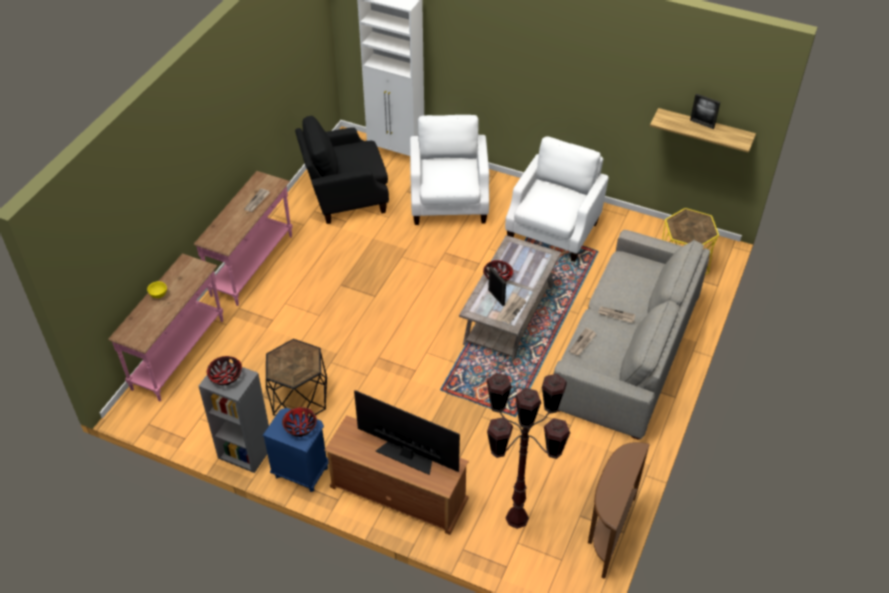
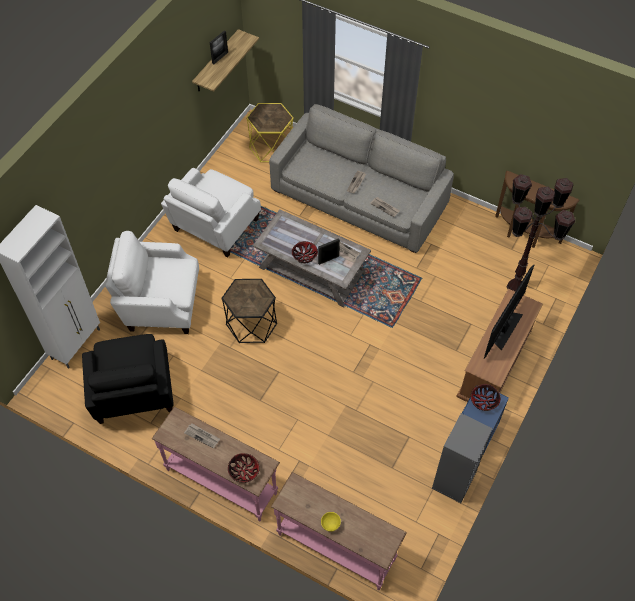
camera: 85 degrees left, 10 degrees up
(226, 376) = (465, 439): bowl -> bowl (244, 471)
(299, 400) = (398, 436): black side table -> black side table (251, 324)
(554, 229) = (214, 227): white armchair -> white armchair turned 90 degrees counterclockwise

